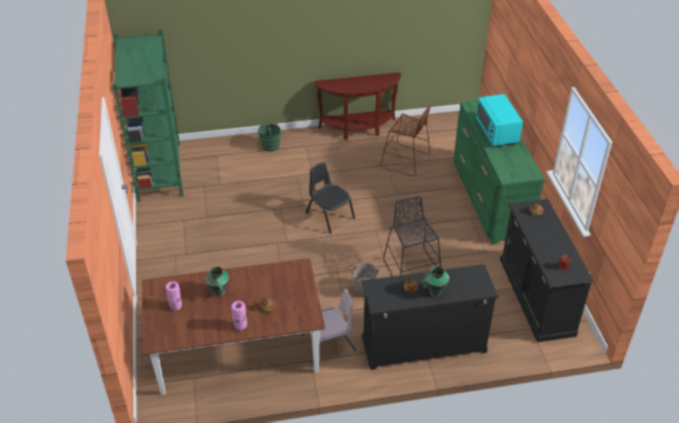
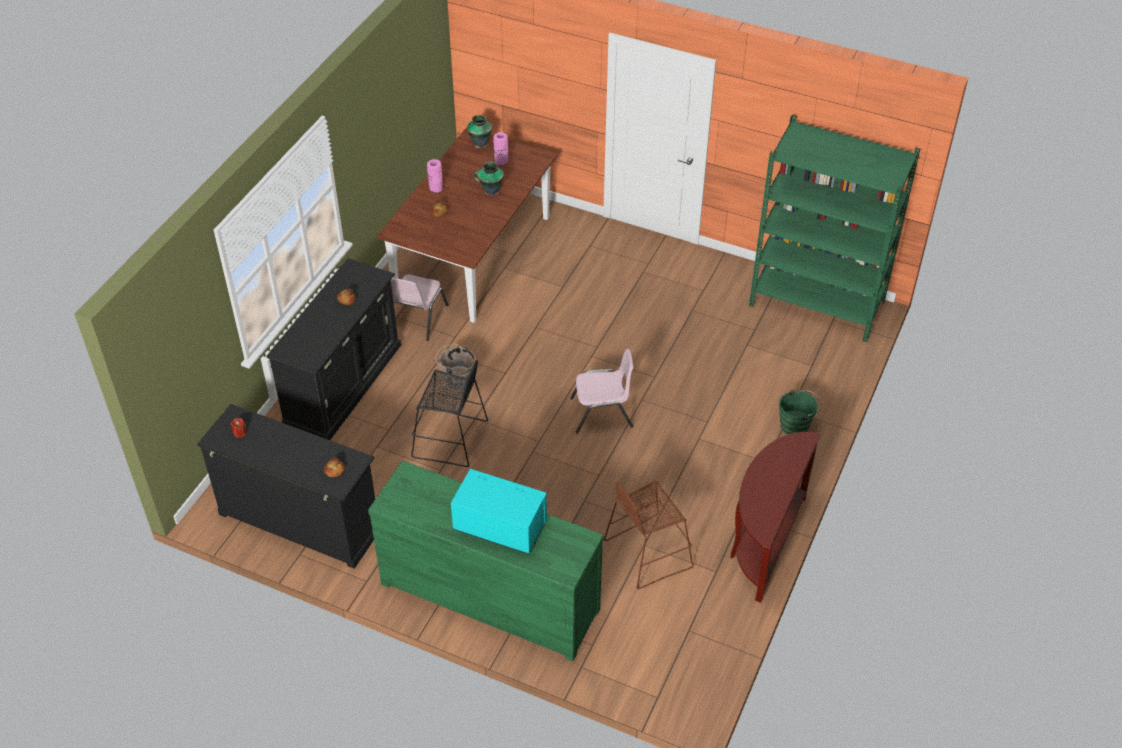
camera: 125 degrees right, 5 degrees up
(329, 216) = (602, 413): black chair -> pink chair
(434, 291) = (323, 313): vase -> vase (480, 143)

